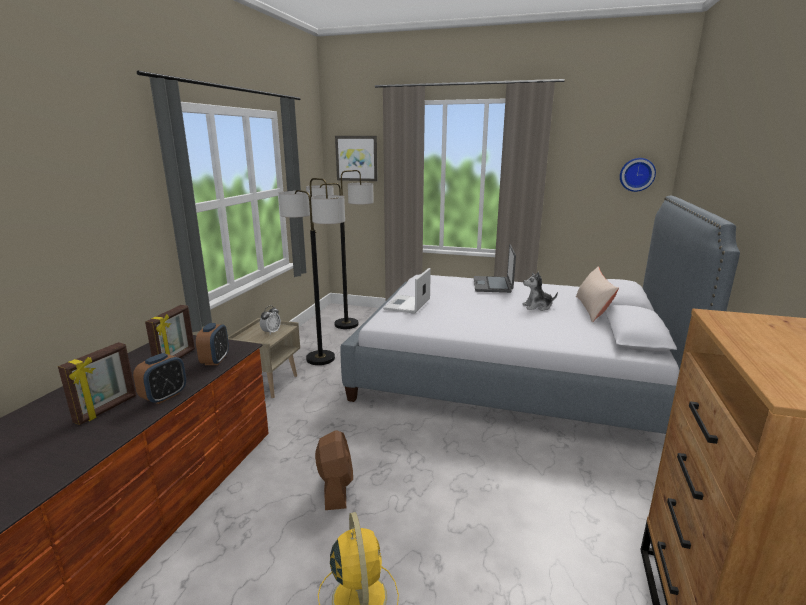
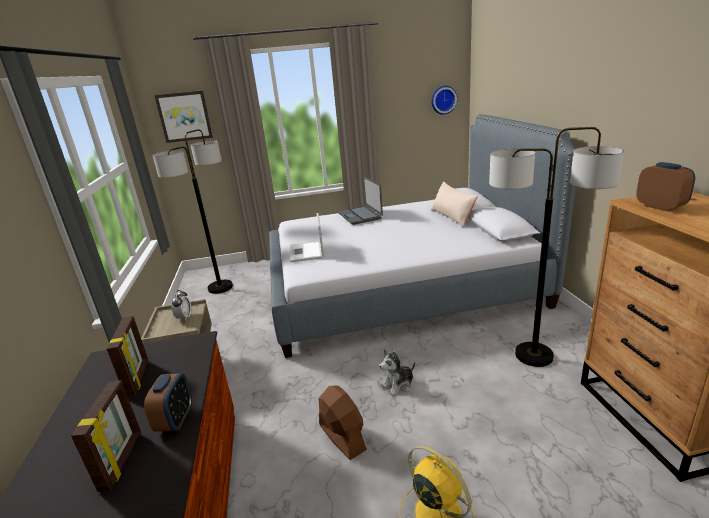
camera: 25 degrees left, 5 degrees up
(215, 360) = (186, 363): alarm clock -> alarm clock (660, 207)
(320, 358) = (223, 328): floor lamp -> floor lamp (533, 355)
(537, 307) = (412, 225): plush toy -> plush toy (398, 384)

